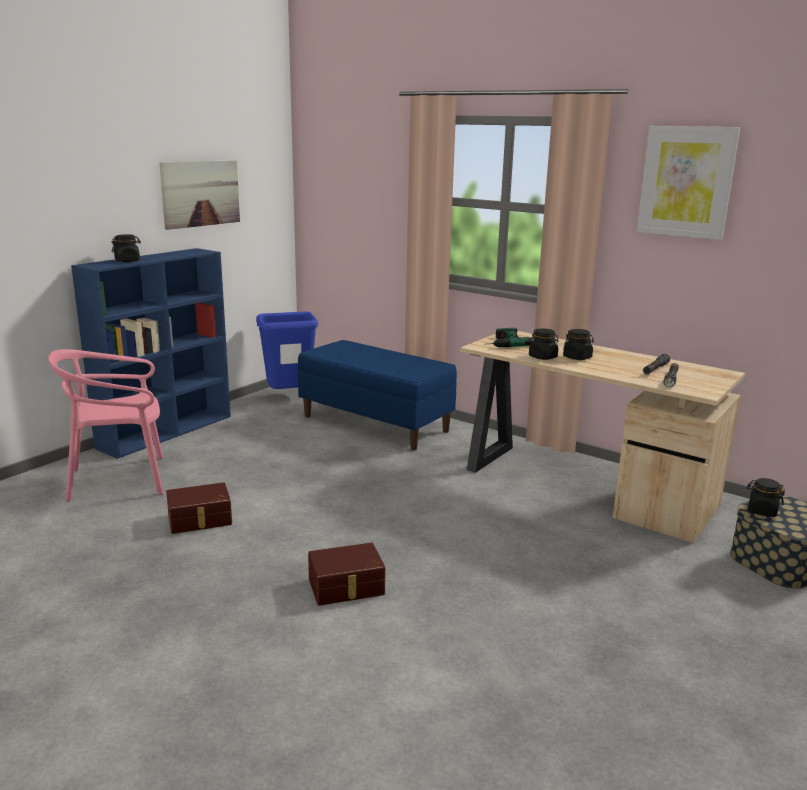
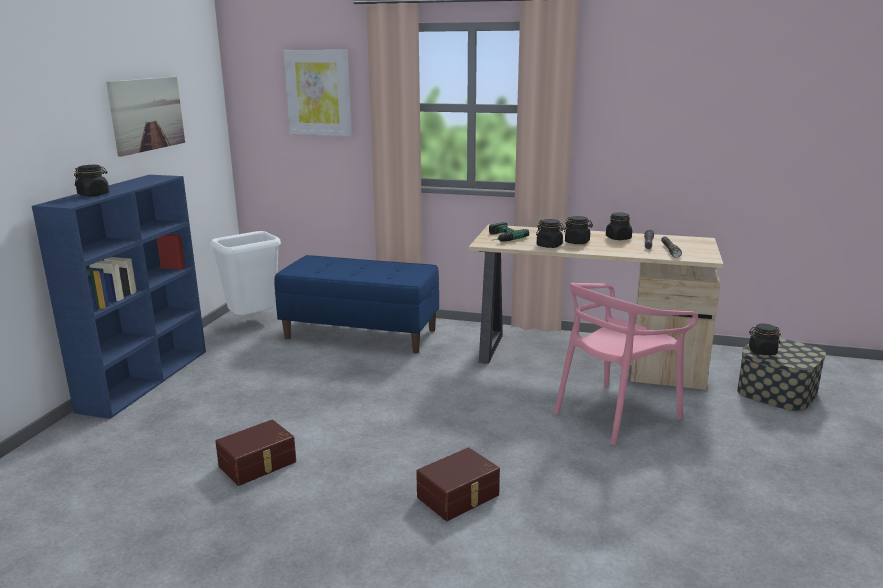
camera: 20 degrees left, 0 degrees up
(119, 479) = (131, 441): pink chair -> pink chair (615, 413)
(290, 397) = (254, 322): blue trash can -> white trash can
(628, 359) = (618, 238): none -> black jar
(686, 182) = (646, 77): picture -> picture (318, 93)

